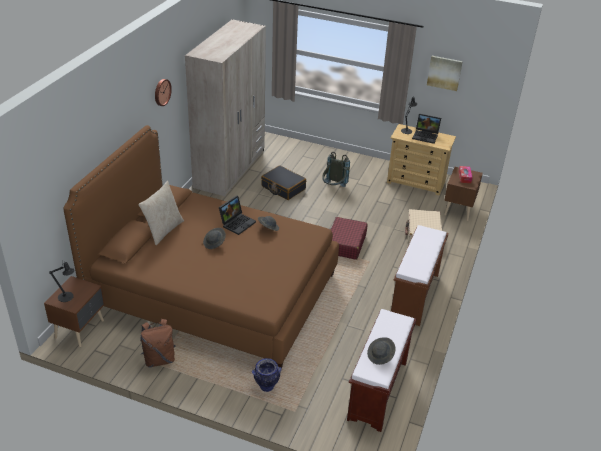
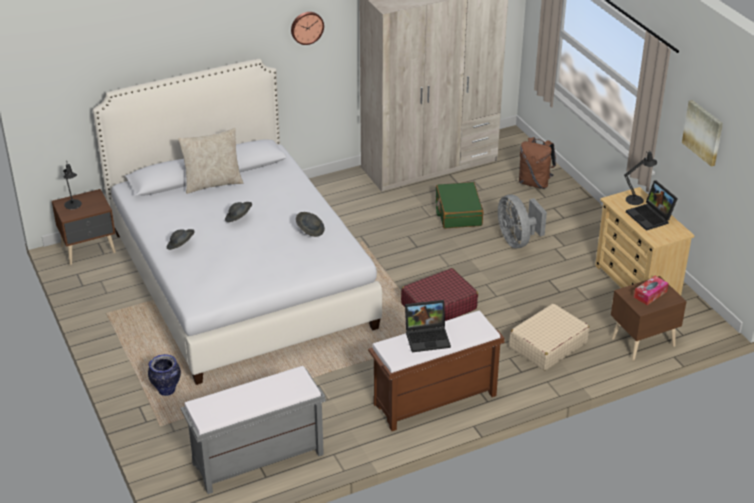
camera: 45 degrees right, 0 degrees up
(159, 359) = (114, 312): brown backpack -> brown backpack (535, 183)
(213, 290) = (240, 279): brown bed -> white bed
(237, 223) = (288, 210): laptop -> laptop (428, 337)
(283, 188) = (458, 212): black suitcase -> green suitcase
(333, 188) = (517, 240): grey backpack -> grey fan
(378, 391) = (257, 460): brown bench -> grey bench
(380, 356) = (233, 403): grey hat -> grey hat (181, 246)

